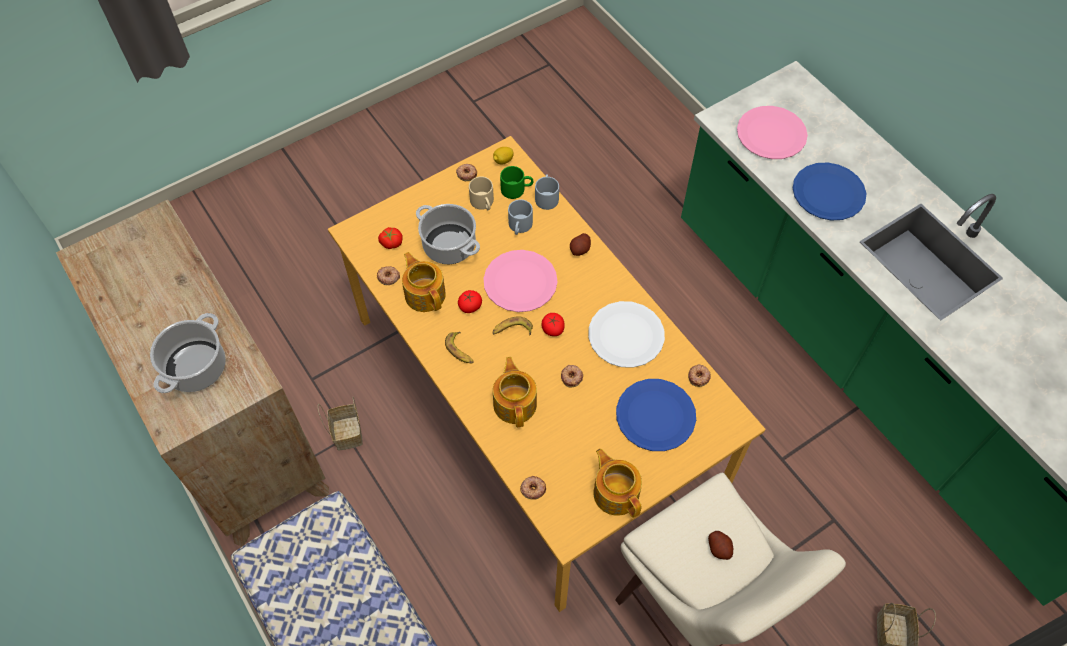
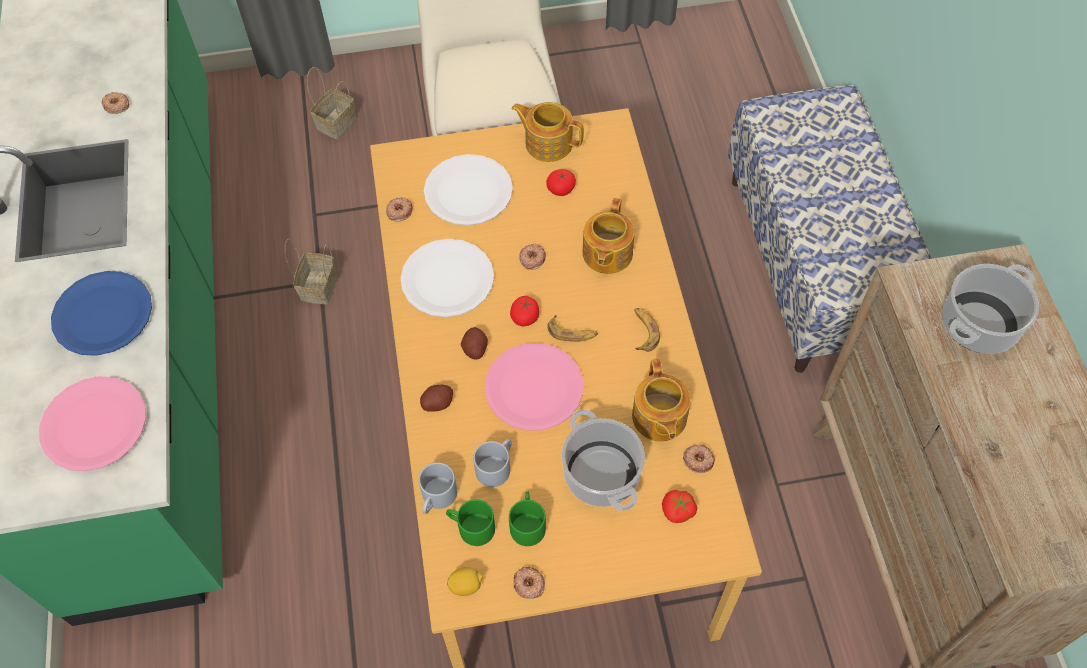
camera: 155 degrees left, 0 degrees up
(346, 432) = (777, 490): basket -> basket (319, 288)
(470, 306) = (609, 381): tomato -> tomato (561, 189)
(484, 203) = (527, 523): beige mug -> green mug
(533, 488) = (626, 172): donut -> donut (116, 105)
(616, 492) = (548, 143): teapot -> teapot turned 120 degrees clockwise
(655, 415) = (468, 192): blue plate -> white plate
(719, 548) = (483, 69): potato -> potato (475, 349)

